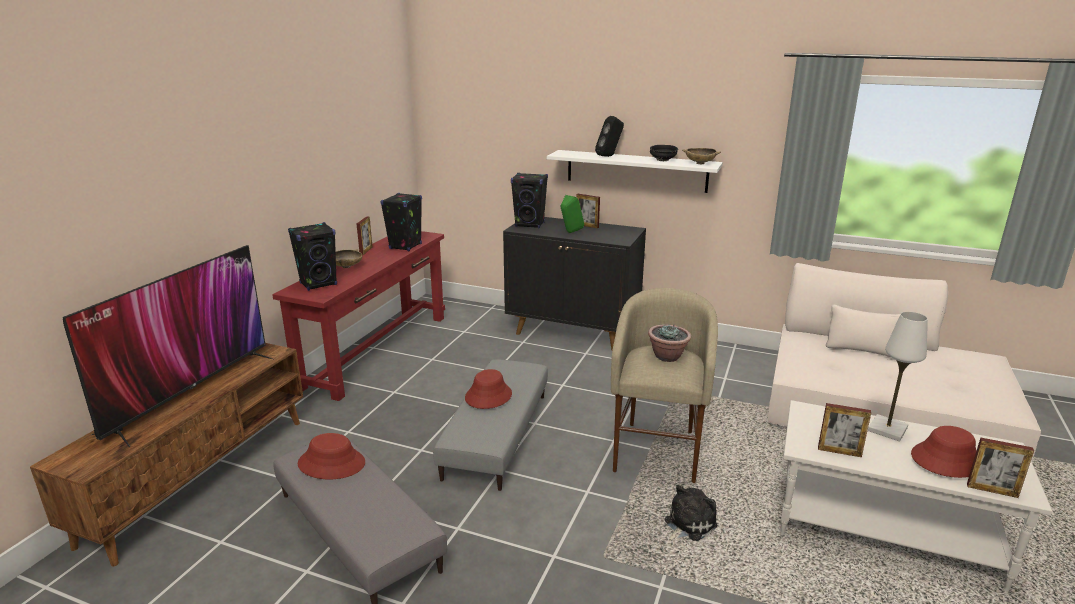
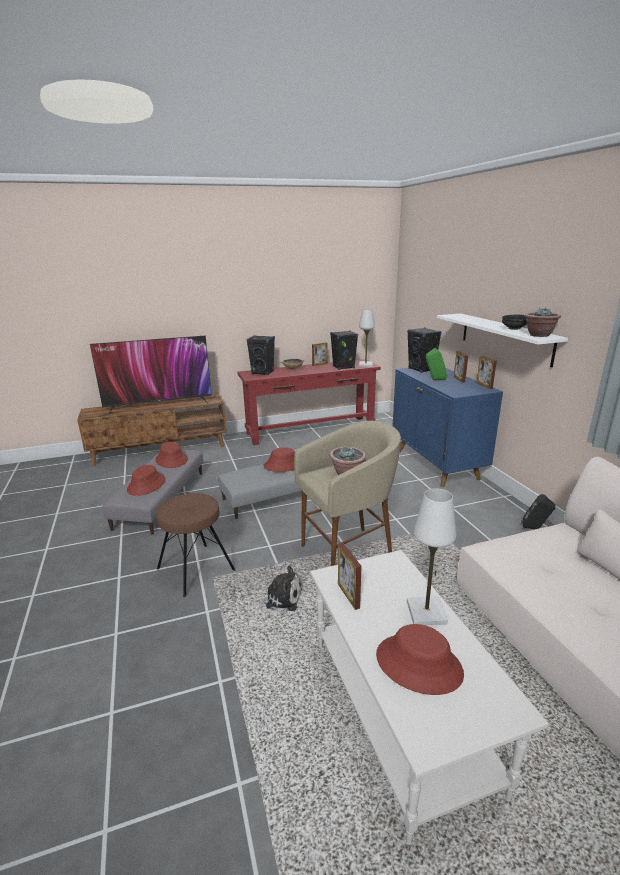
camera: 50 degrees right, 0 degrees up
(376, 510) = (146, 485): none -> red hat
(423, 236) = (365, 365): none -> white table lamp
(570, 564) = (195, 569): none -> brown stool
(573, 332) = (437, 464): black cabinet -> blue cabinet
(609, 156) = (481, 321): black speaker -> black speaker (535, 529)
(700, 163) = (538, 335): beige bowl -> potted plant
(992, 490) = (399, 711): picture frame -> picture frame (484, 385)

